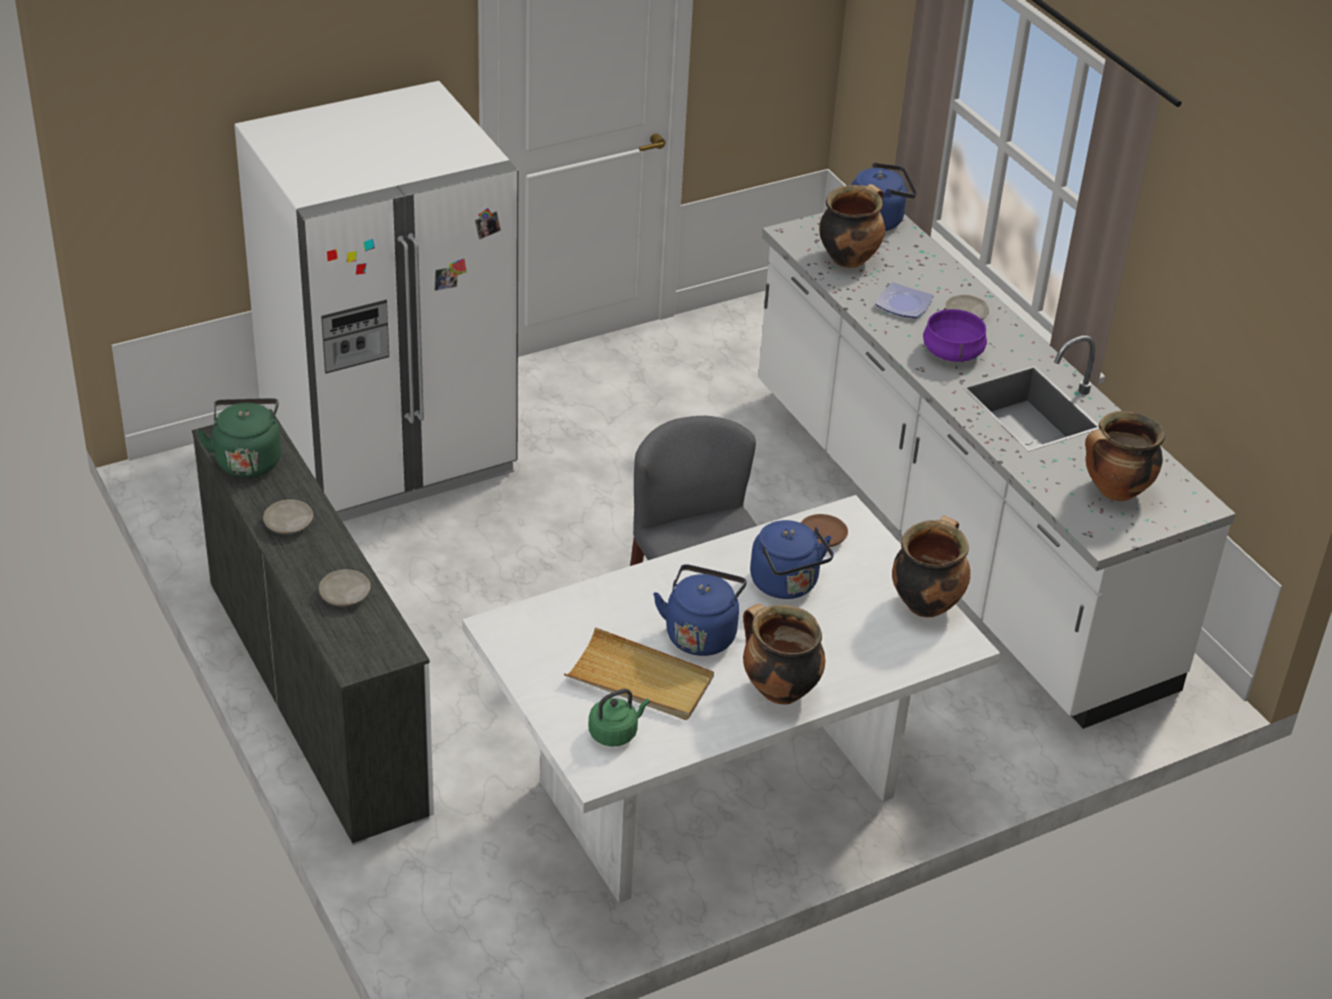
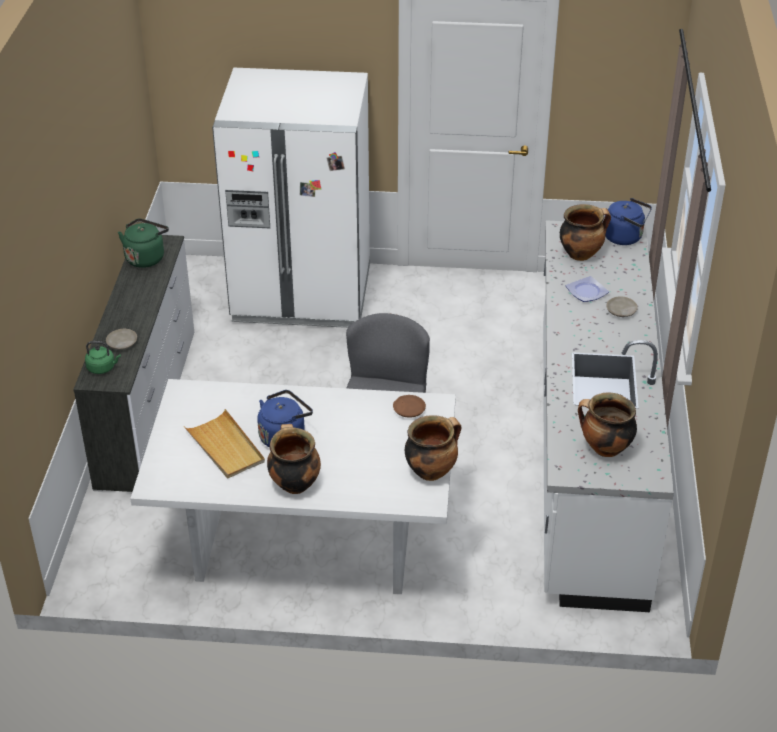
camera: 35 degrees right, 0 degrees up
(288, 524) = (132, 297): beige plate -> none
(615, 733) = (183, 469): green kettle -> green kettle (103, 368)
(787, 585) = (360, 429): blue kettle -> none
(952, 352) = (587, 330): purple cooking pot -> none

